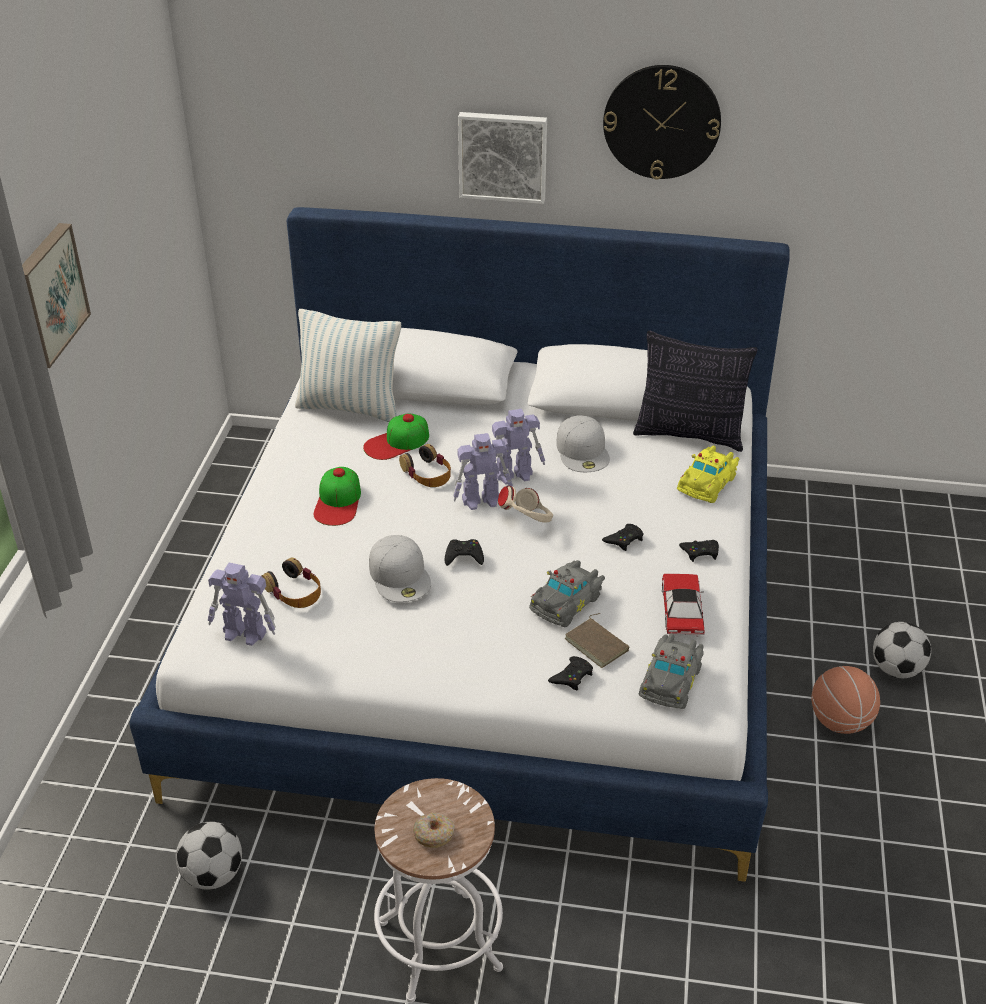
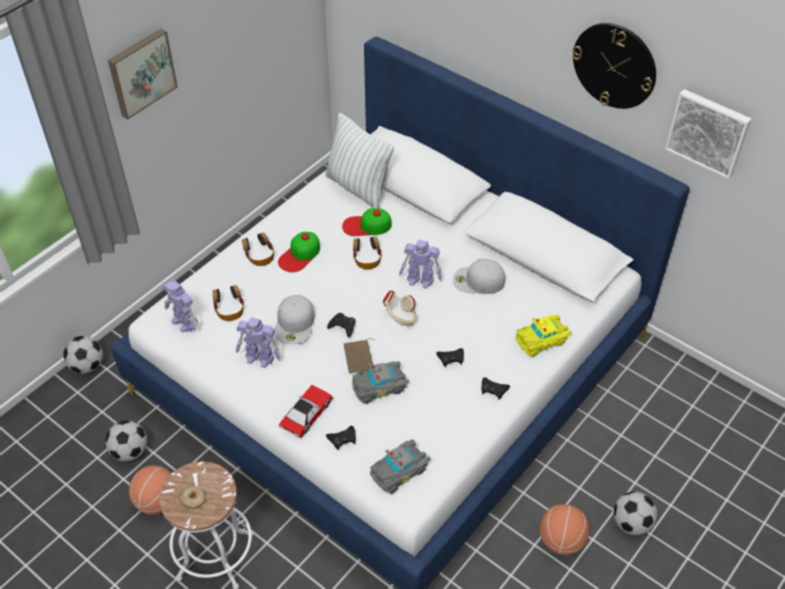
camera: 30 degrees right, 10 degrees up
(61, 797) = (87, 366): none -> football
(281, 519) = (259, 253): none -> headphones
(303, 919) = (157, 502): none -> basketball
(482, 500) = (385, 291): toy robot -> toy robot (260, 358)
(503, 156) = (507, 50): picture -> picture (708, 132)
(583, 451) = (478, 281): white cap -> white cap turned 75 degrees clockwise
(598, 644) = (375, 425): brown book -> brown book (360, 358)
(682, 611) = (446, 426): toy car -> toy car (306, 414)
(689, 434) = (561, 297): pillow -> none

